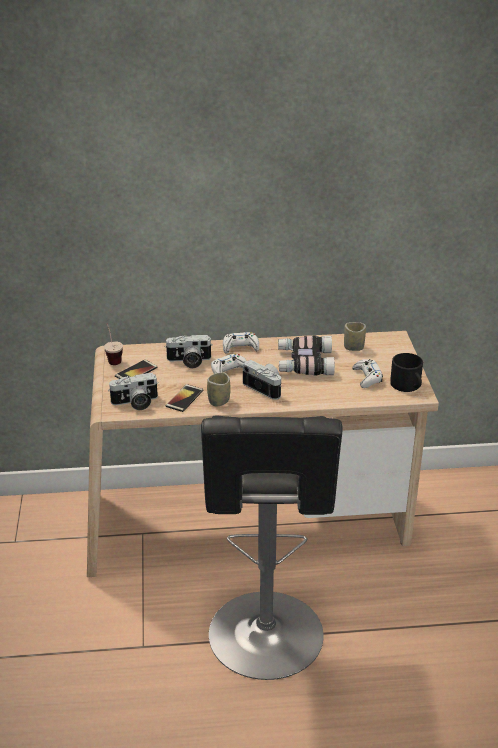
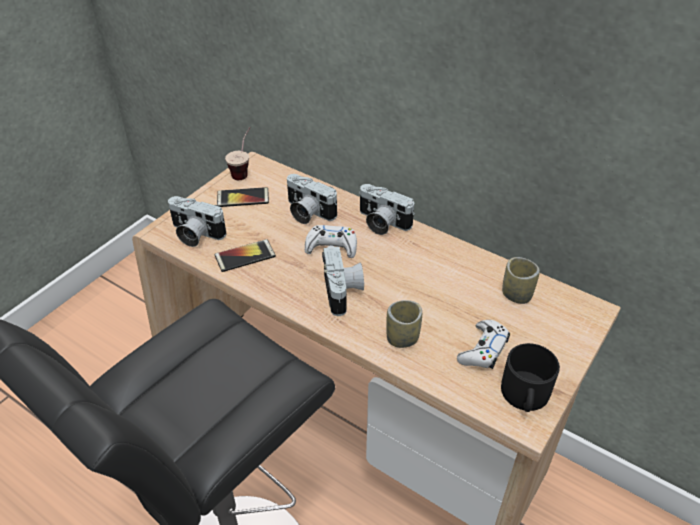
camera: 40 degrees right, 10 degrees up
(219, 401) = (273, 280): cup -> cup (402, 338)
(240, 347) = (381, 223): white game controller -> camera
(304, 362) = (429, 282): binoculars -> none

